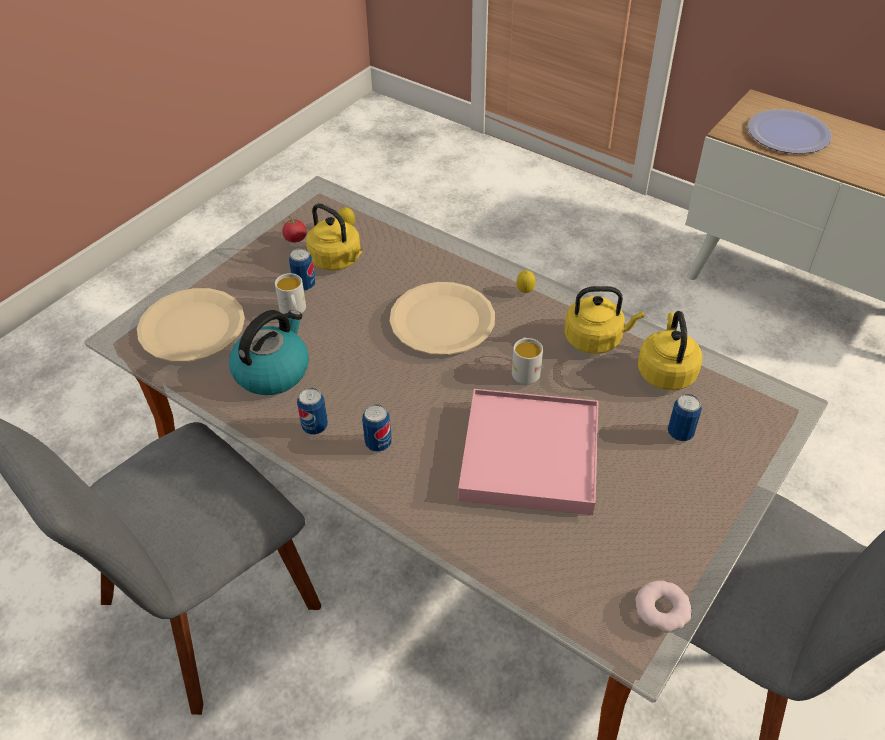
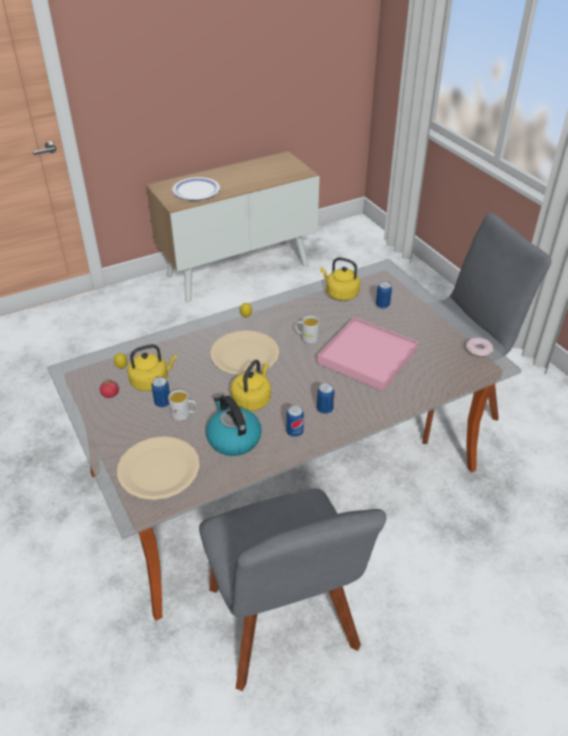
camera: 65 degrees left, 5 degrees down
(596, 339) = (302, 306): yellow kettle -> yellow kettle (252, 399)

